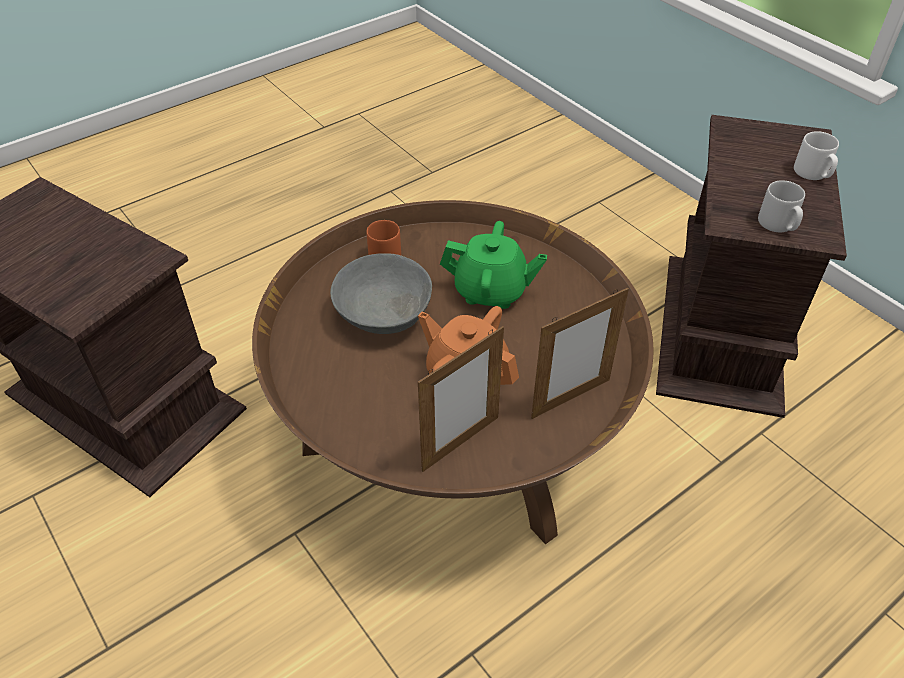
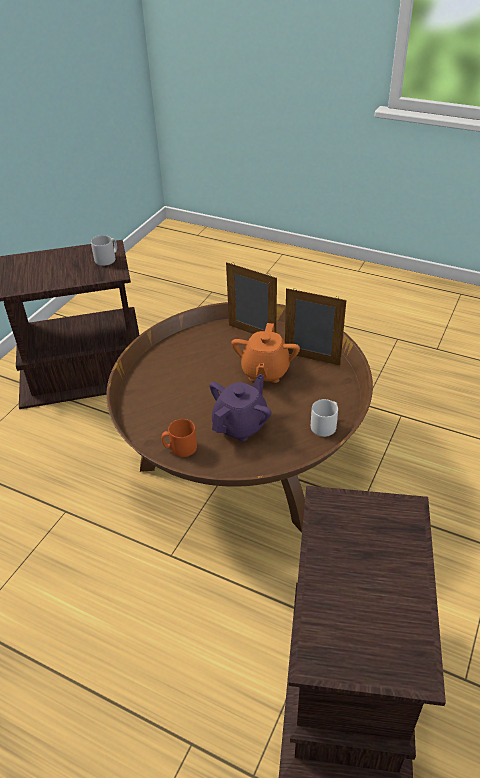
camera: 115 degrees left, 5 degrees down
(382, 314) = (241, 425): grey bowl -> purple teapot
(491, 291) = (187, 386): green teapot -> none
(813, 173) = (48, 256): white mug -> white mug (325, 426)

